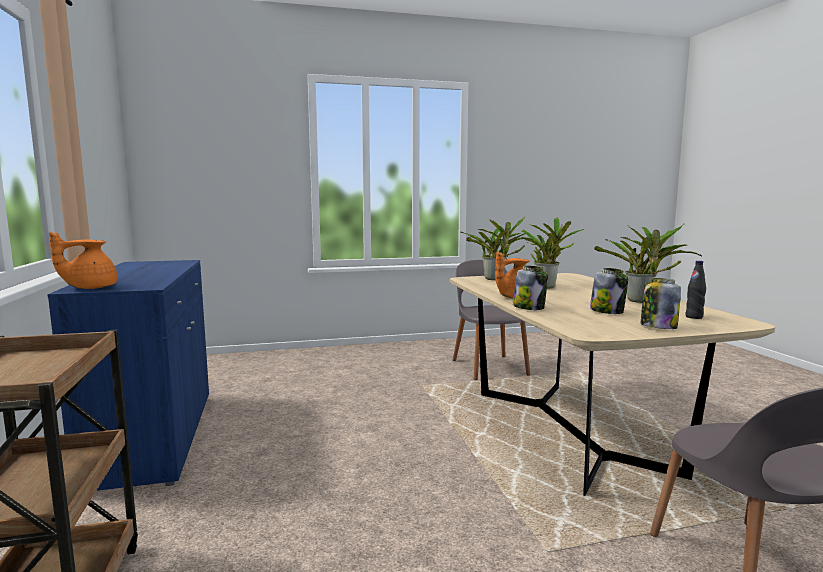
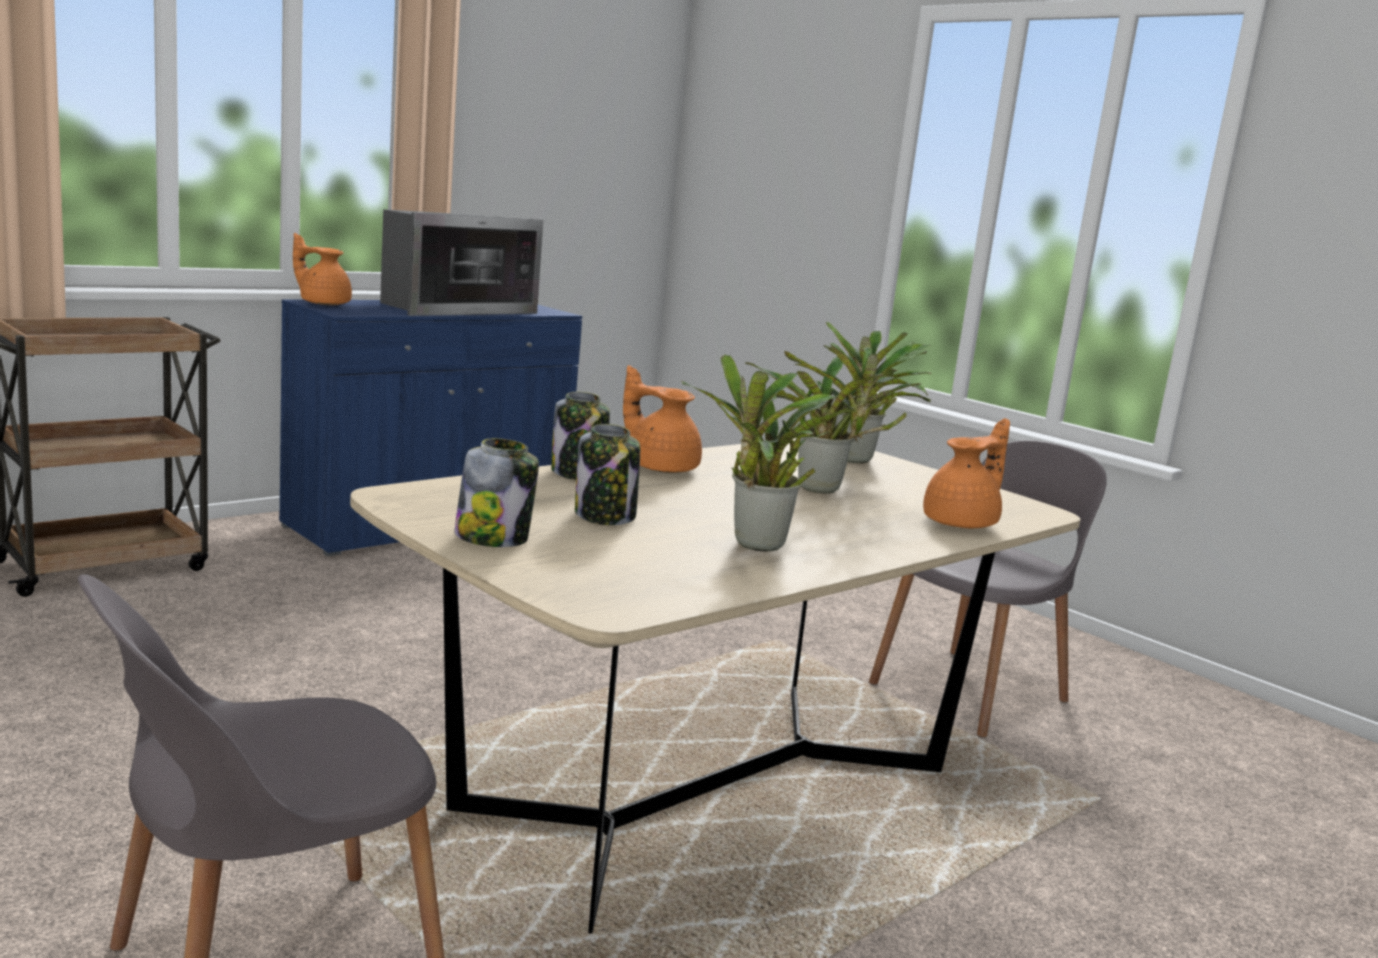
camera: 60 degrees right, 5 degrees up
(148, 271) = (453, 308): none -> microwave
(590, 281) = (962, 523): none -> orange teapot
(694, 317) = (623, 572): black bottle -> none

